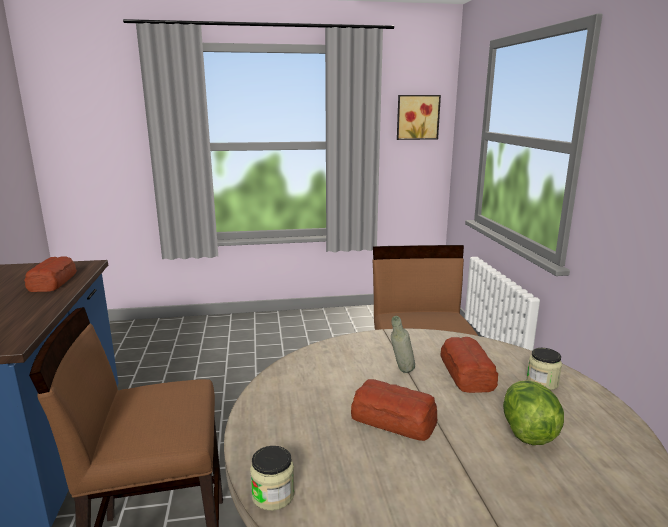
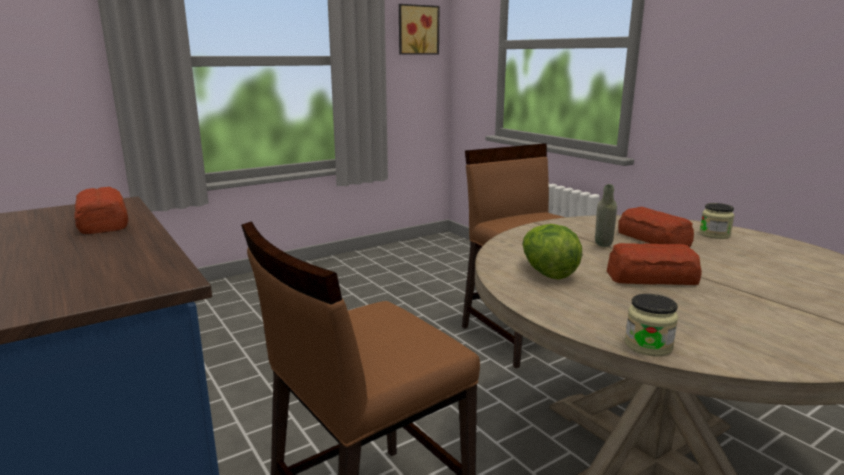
camera: 25 degrees left, 0 degrees up
(527, 431) = (754, 264): lettuce -> lettuce (547, 272)

